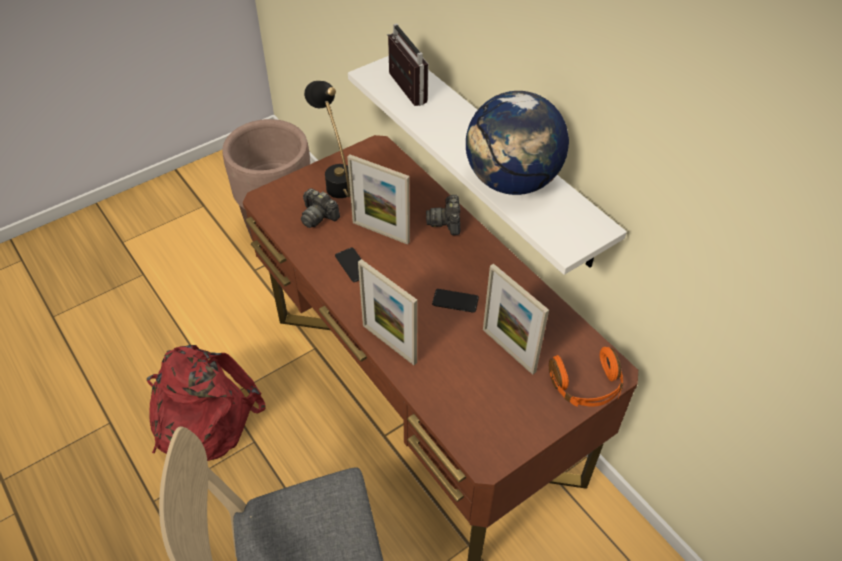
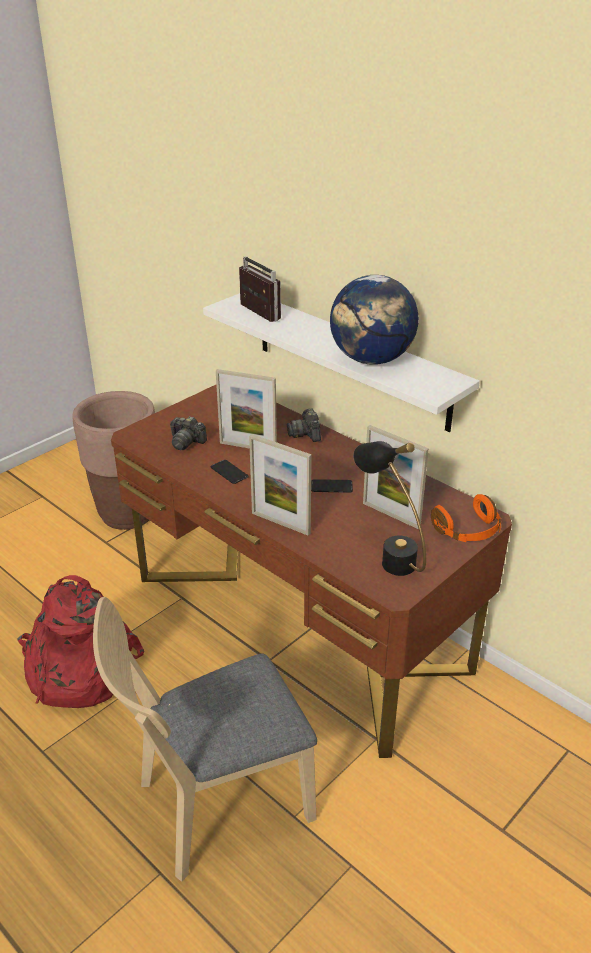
camera: 10 degrees left, 15 degrees down
(336, 179) = (195, 415): black table lamp -> black table lamp (388, 555)

